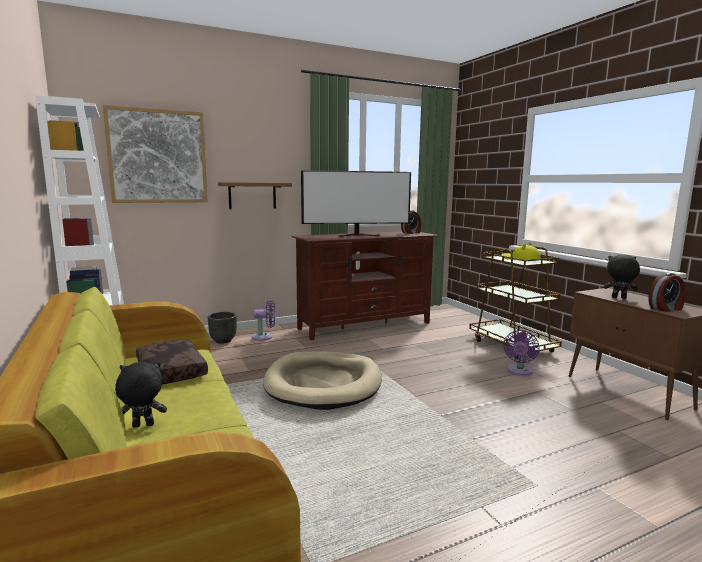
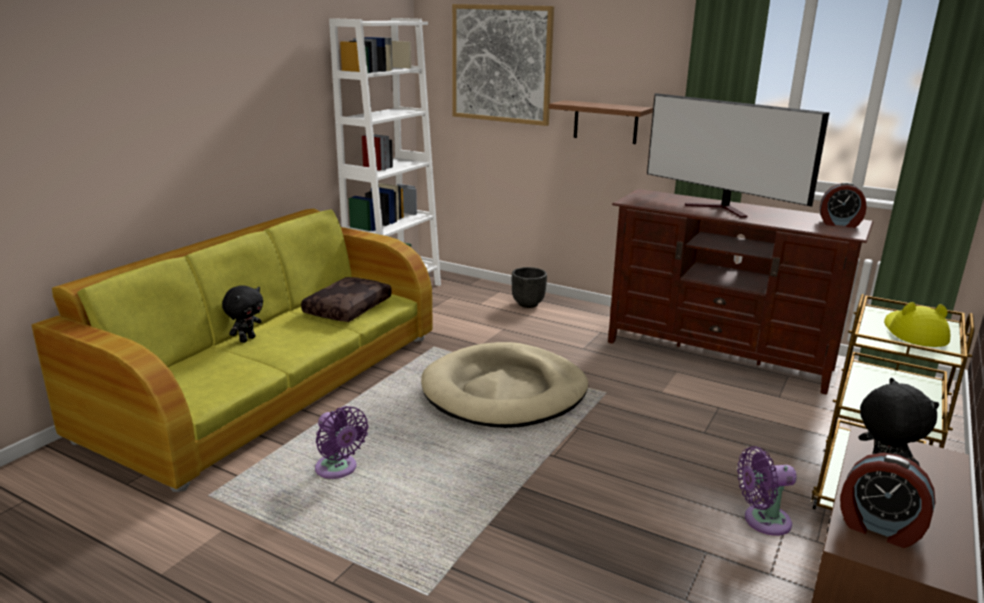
camera: 55 degrees right, 10 degrees up
(142, 426) = (247, 339): black plush toy -> black plush toy turned 75 degrees clockwise
(264, 337) = (572, 317): purple fan -> purple fan (338, 469)

